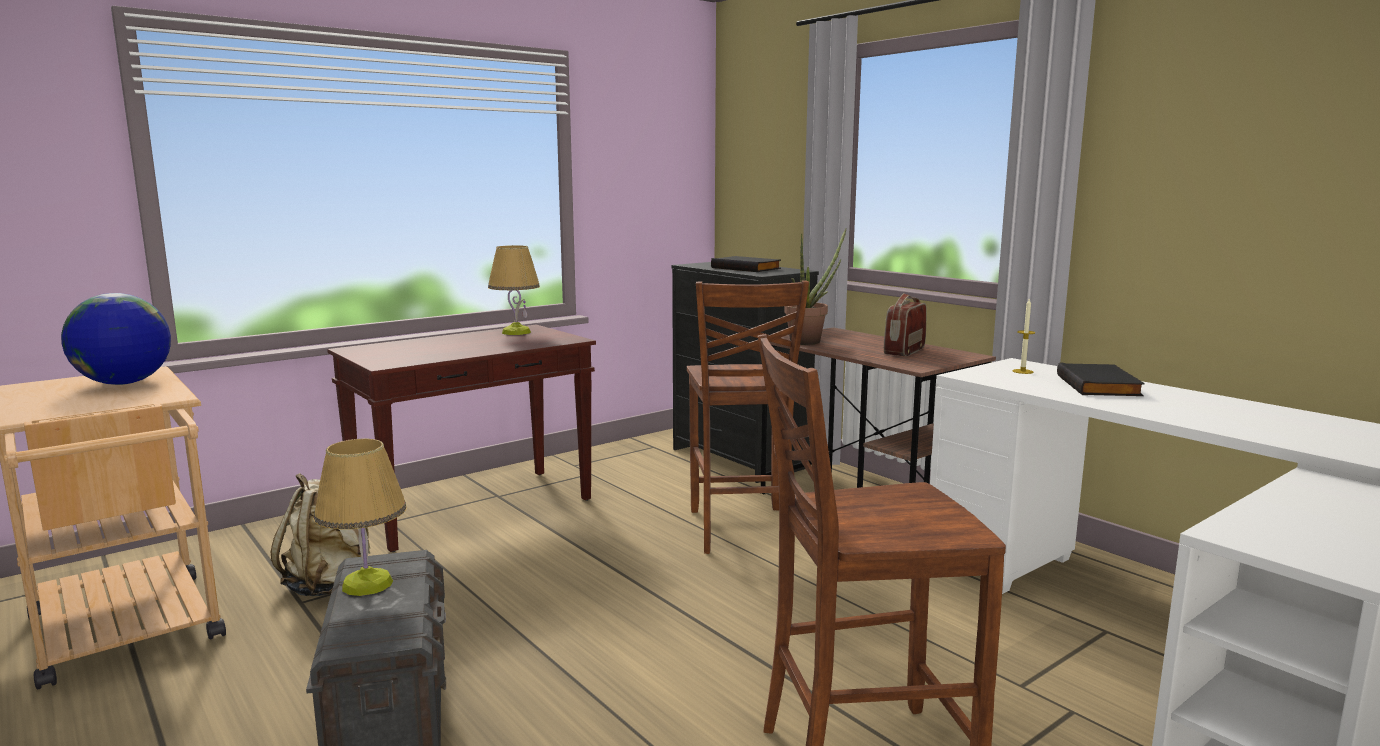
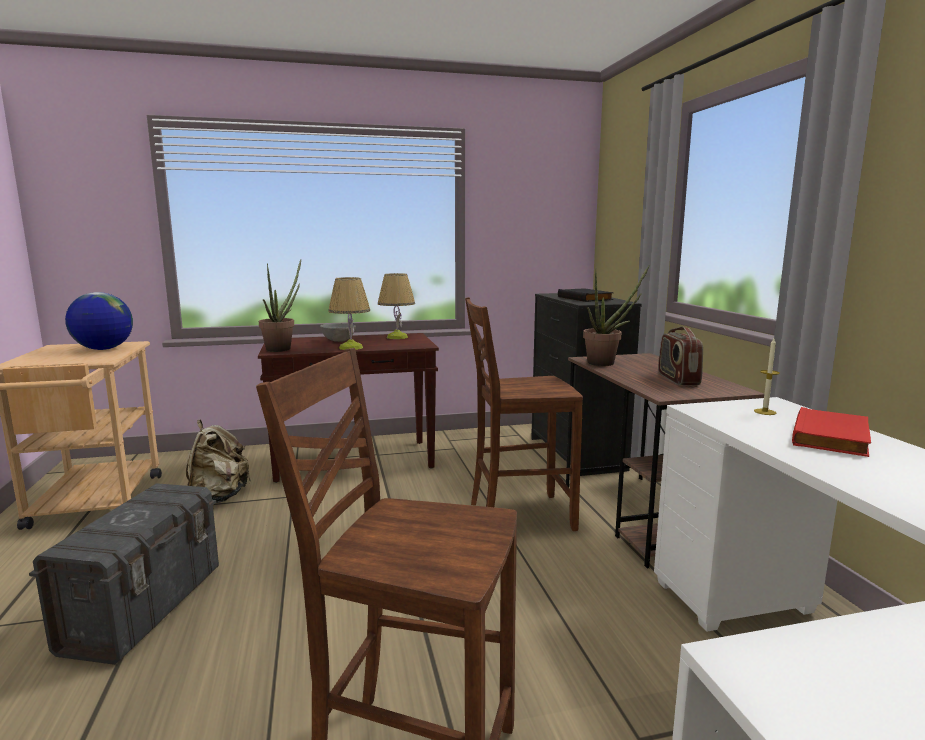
camera: 25 degrees right, 0 degrees up
(367, 584) = (139, 505): table lamp -> table lamp (351, 348)
(387, 359) = (282, 348): none -> potted plant
(445, 343) = (338, 341): none -> grey bowl
(739, 531) = (518, 515): brown chair -> brown chair turned 60 degrees clockwise
(904, 351) = (677, 379): radio -> radio turned 60 degrees counterclockwise
(1100, 385) = (833, 438): black book -> red book

